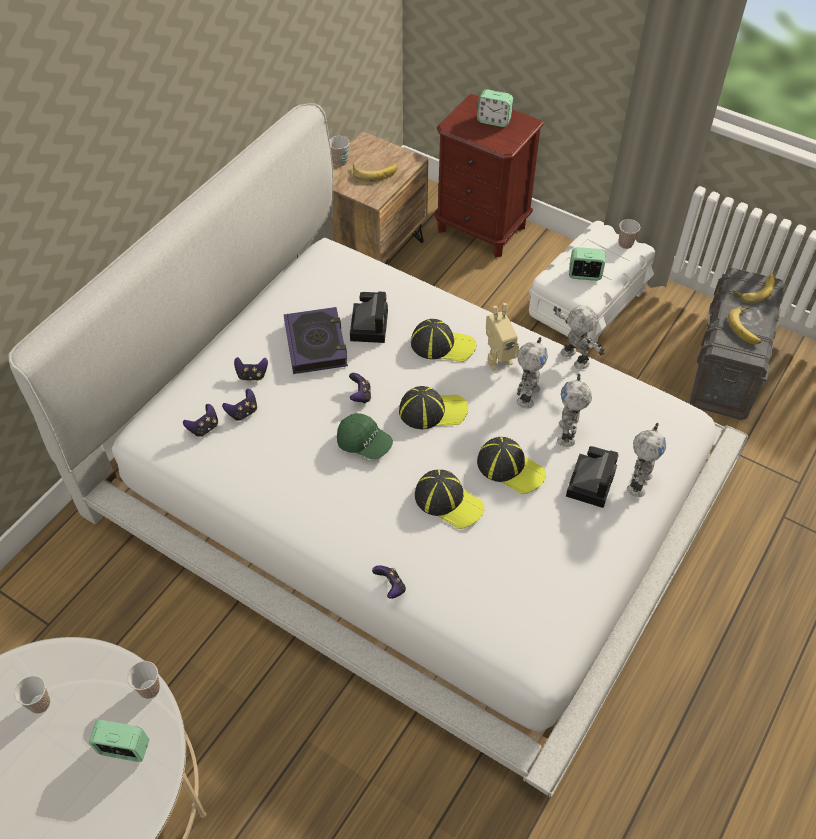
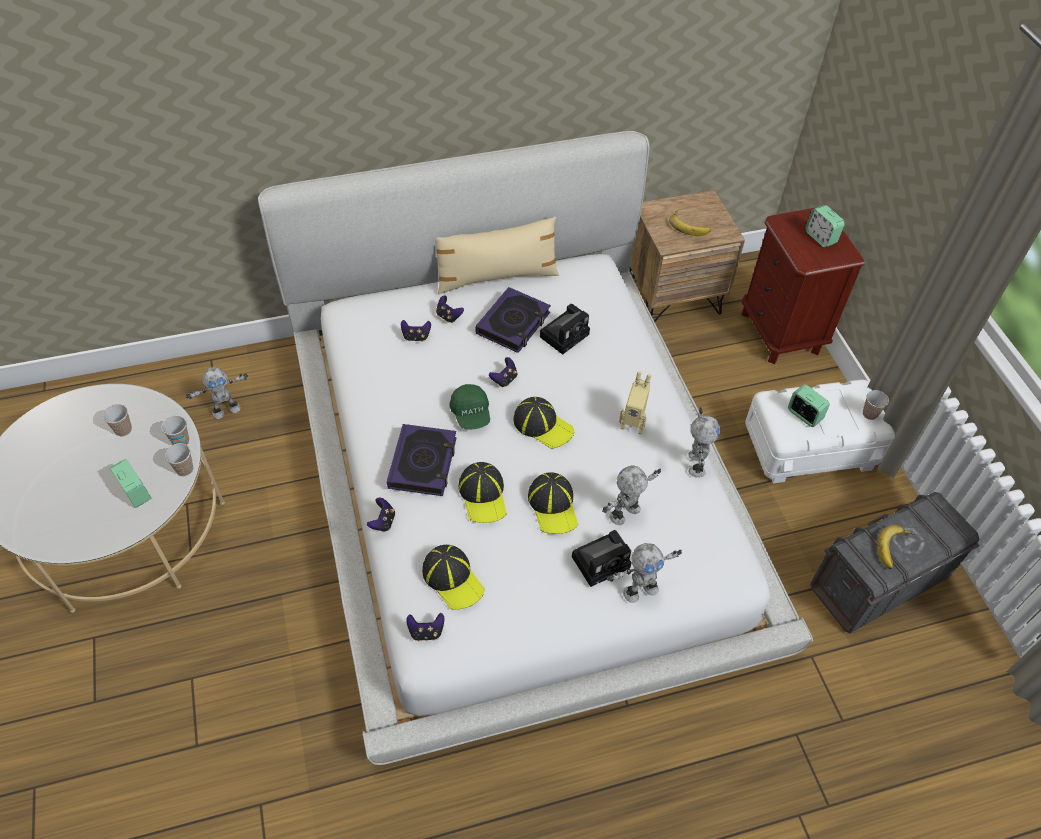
camera: 40 degrees right, 0 degrees up
(204, 428) = (382, 330): game controller -> game controller (426, 632)
(255, 315) = (496, 277): none -> beige pillow
(340, 162) = (671, 203): cup -> cup (181, 441)
(371, 513) = (423, 463): none -> book
(442, 345) = (603, 384): cap -> cap (453, 579)
(526, 395) = (625, 464): toy robot -> toy robot (226, 410)
(754, 289) = (940, 524): banana -> none

